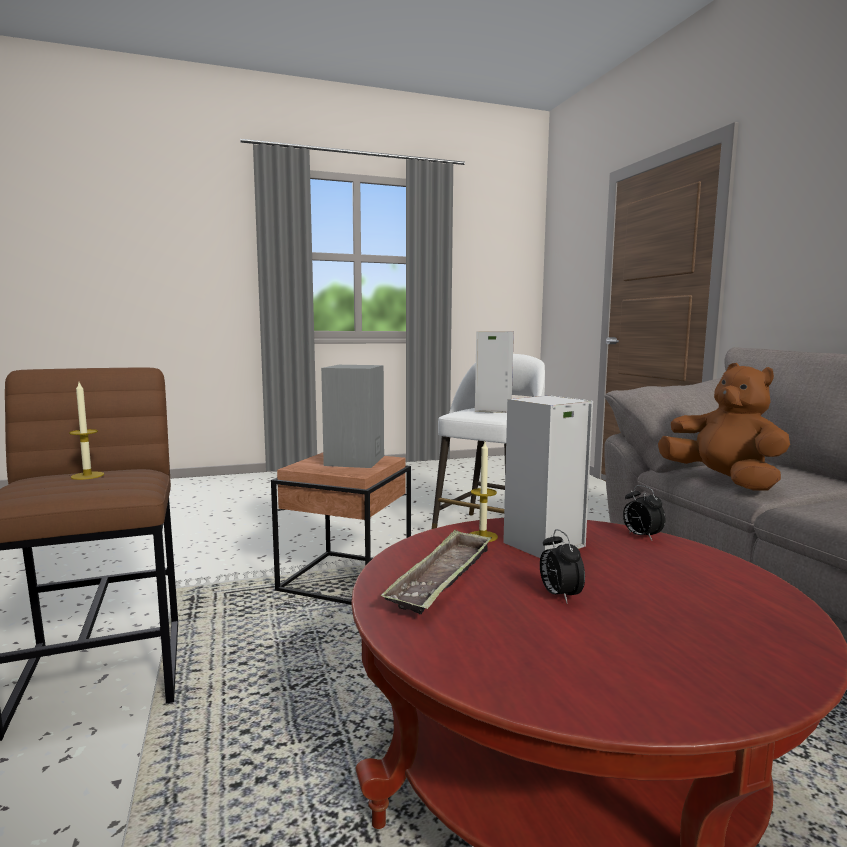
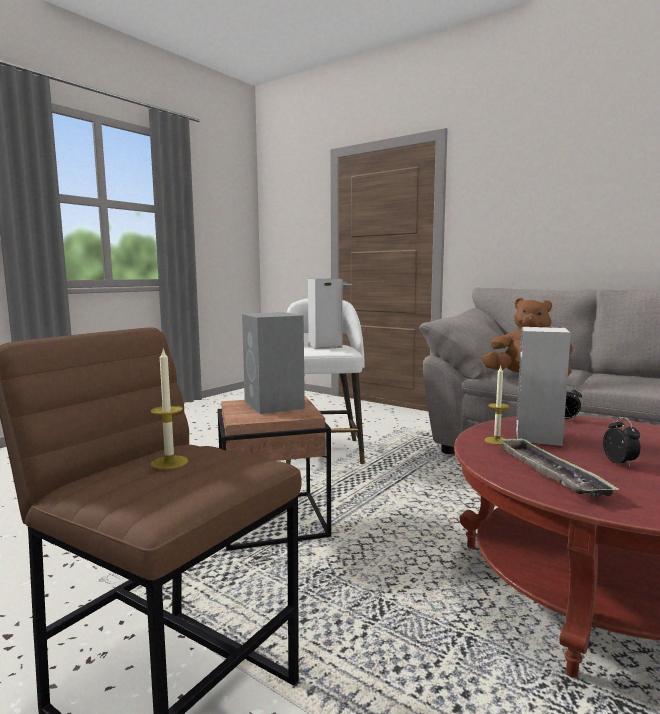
camera: 35 degrees left, 0 degrees up
(559, 595) = (620, 463): alarm clock -> alarm clock turned 135 degrees counterclockwise

